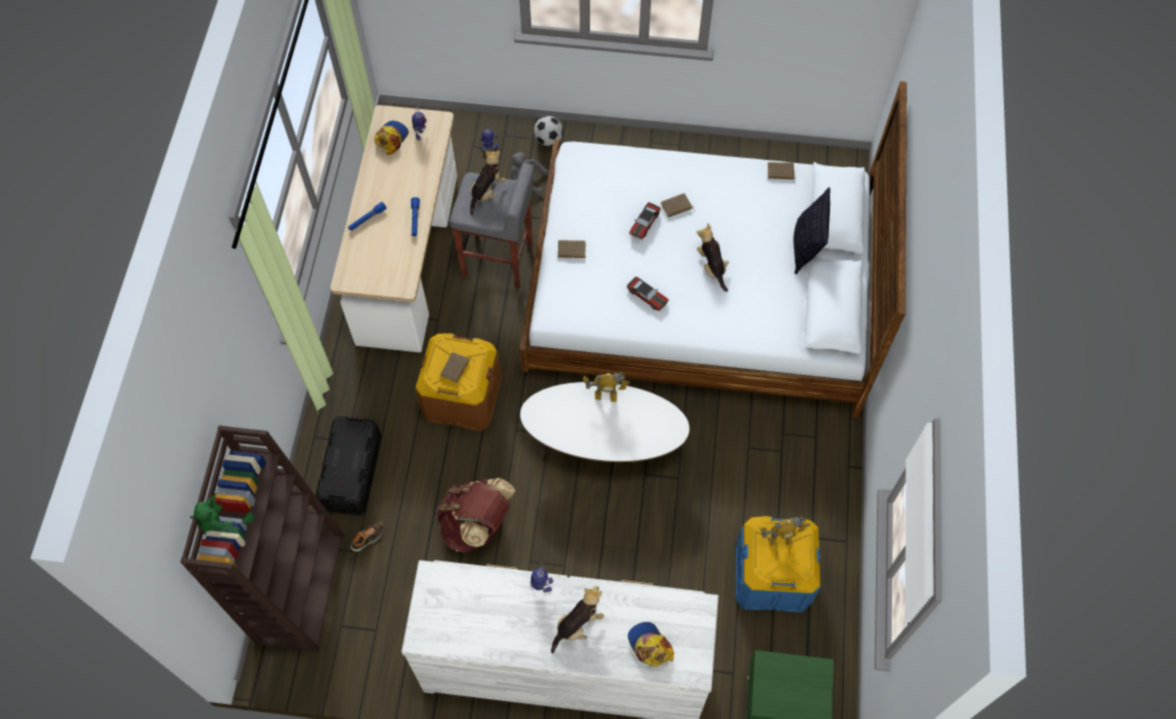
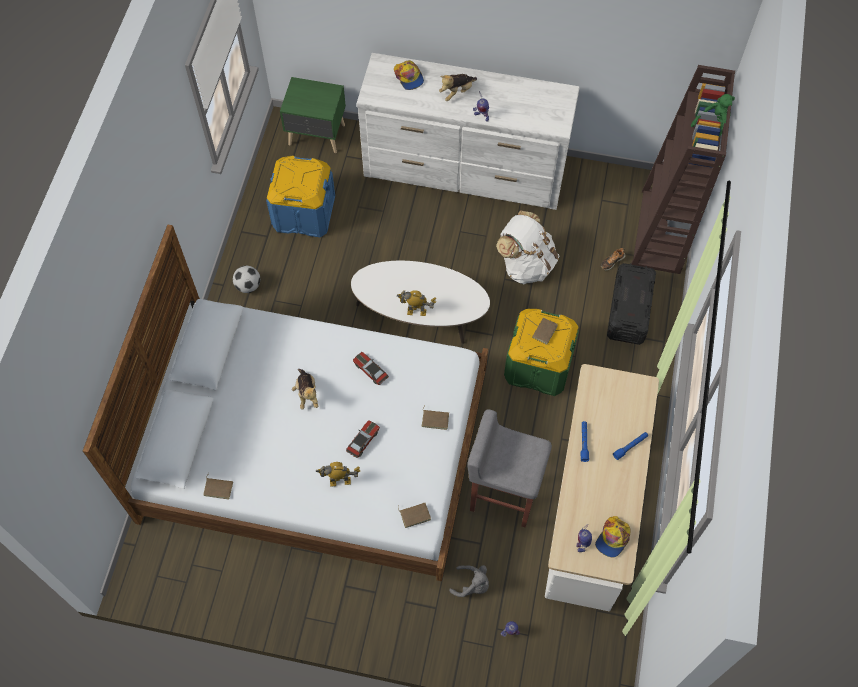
camera: 175 degrees left, 0 degrees up
(462, 397) = (538, 365): brown storage box -> green storage box
(477, 525) = (526, 264): brown backpack -> white backpack
(487, 192) = (514, 469): plush toy -> none
(548, 140) = (445, 637): football -> football (248, 286)
(676, 207) = (329, 456): brown book -> brown book (415, 514)
(780, 539) = (298, 184): toy robot -> toy robot (340, 481)
(806, 247) = (215, 406): pillow -> none

